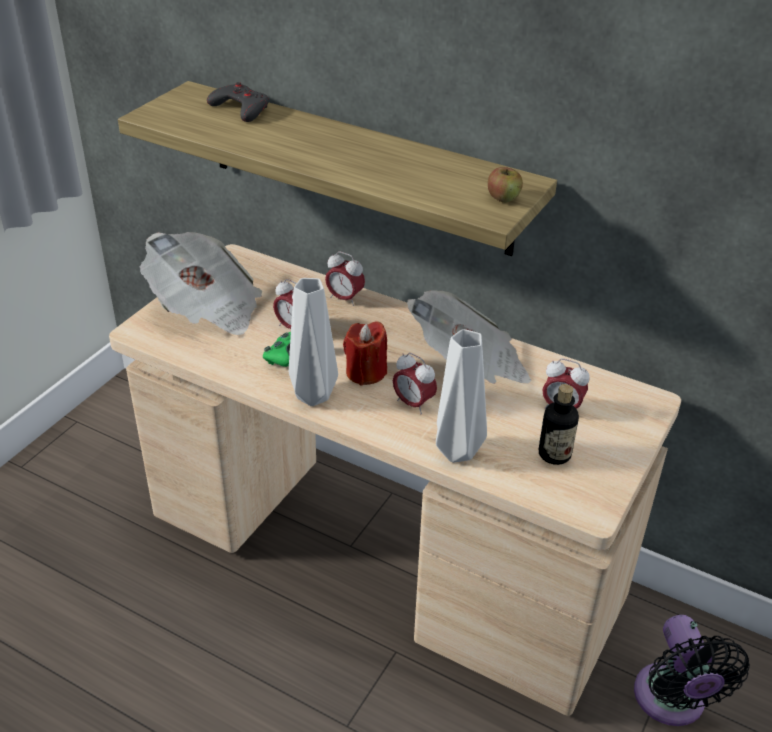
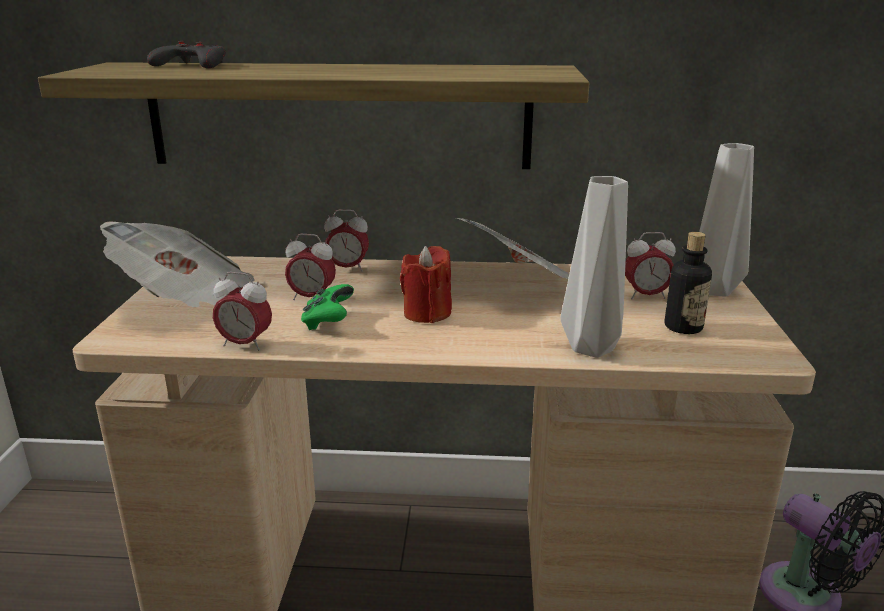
camera: 25 degrees left, 15 degrees down
(311, 395) = (385, 343): grey vase -> grey vase (712, 290)
(413, 404) = (503, 324): alarm clock -> alarm clock (245, 344)
(503, 198) = (547, 71): apple -> none

